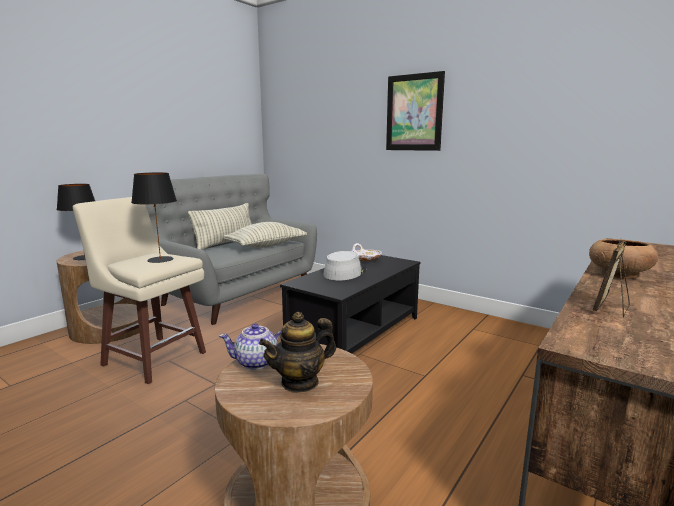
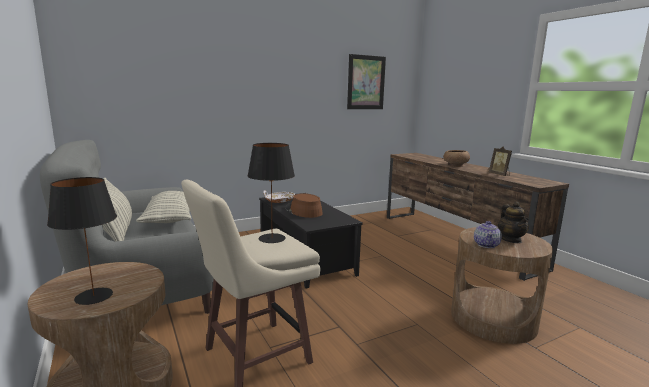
camera: 65 degrees left, 0 degrees up
(344, 272) = (303, 211): grey hat -> brown hat
(414, 112) = (261, 77): picture -> picture (366, 82)

